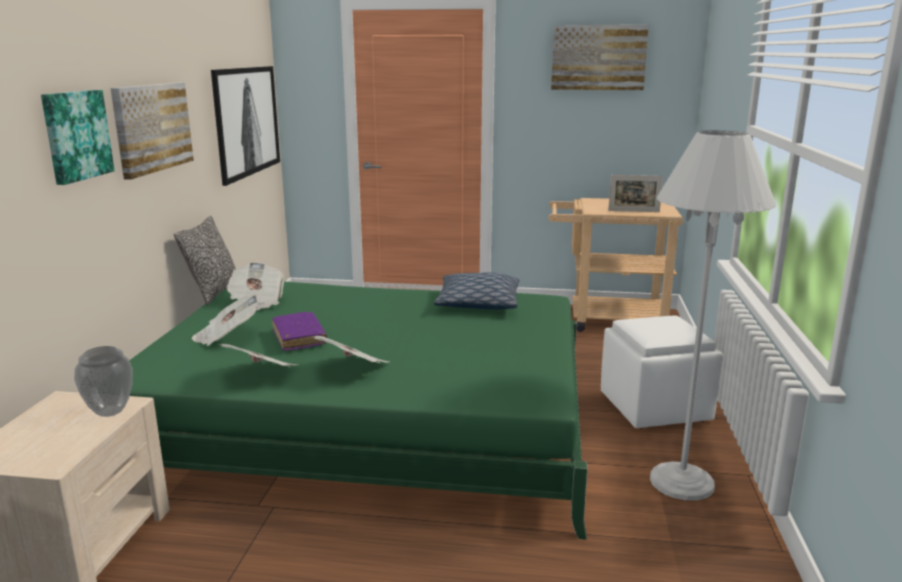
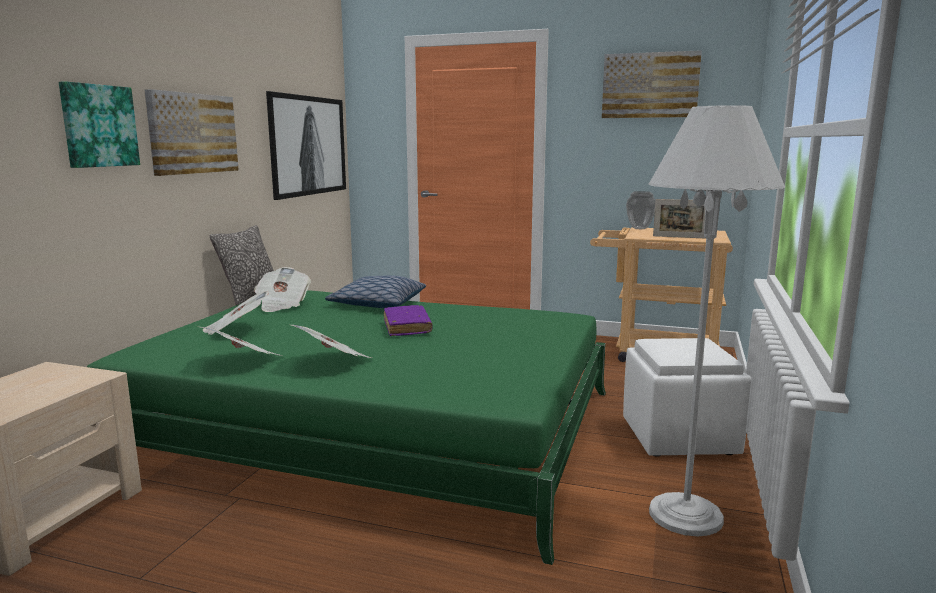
camera: 10 degrees right, 5 degrees down
(111, 411) = (79, 381): vase -> vase (640, 228)
(299, 338) = (300, 334): purple book -> purple book (407, 327)
(478, 304) = (496, 316): pillow -> pillow (377, 304)

